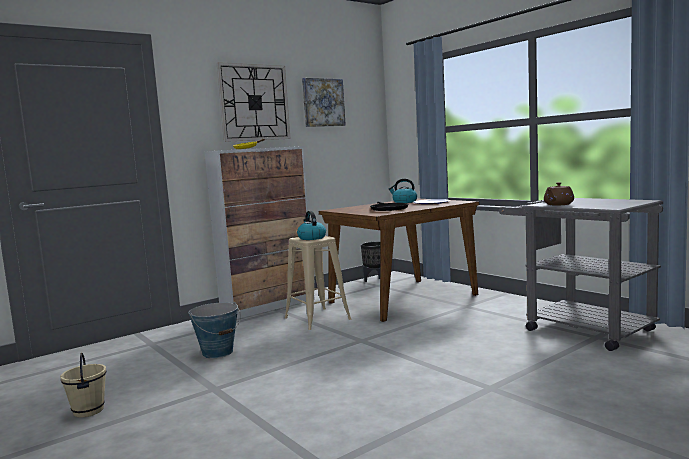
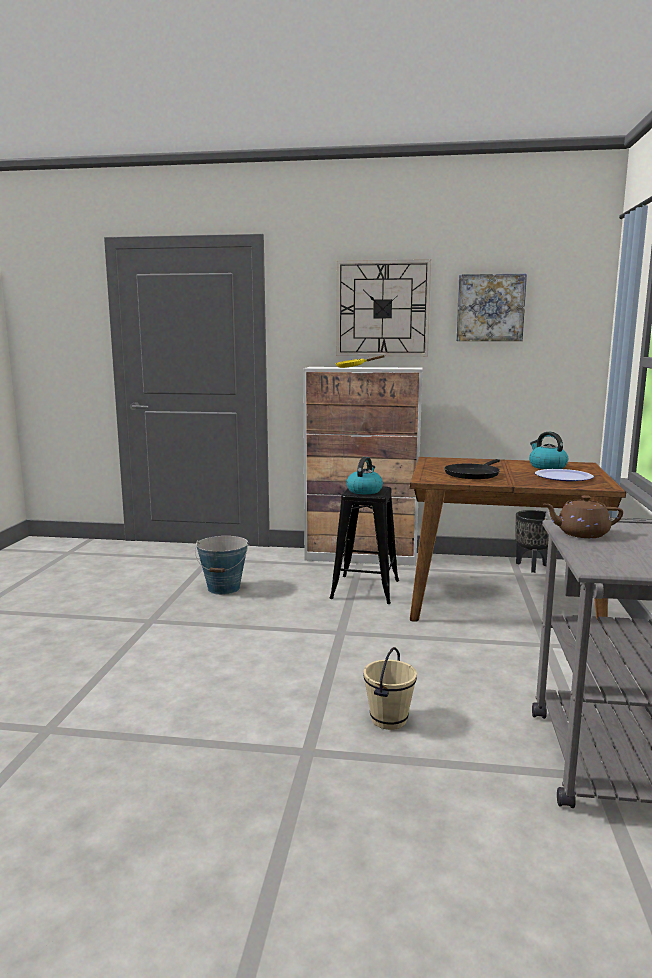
camera: 45 degrees right, 5 degrees up
(89, 411) = (69, 599): beige bucket -> beige bucket (389, 720)
(317, 318) = (365, 589): beige stool -> black stool

